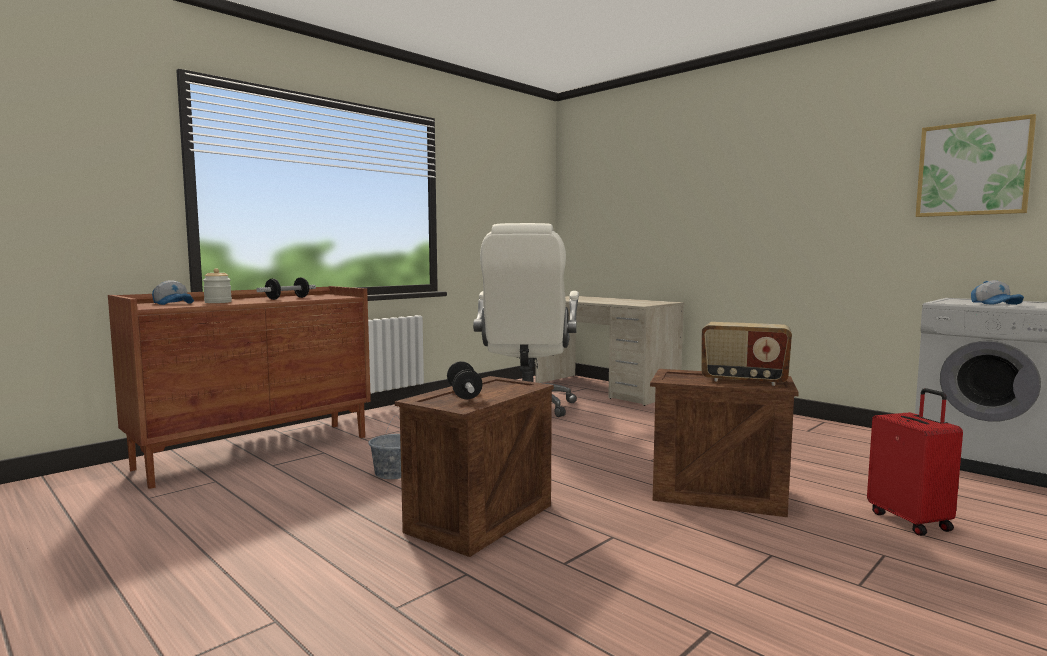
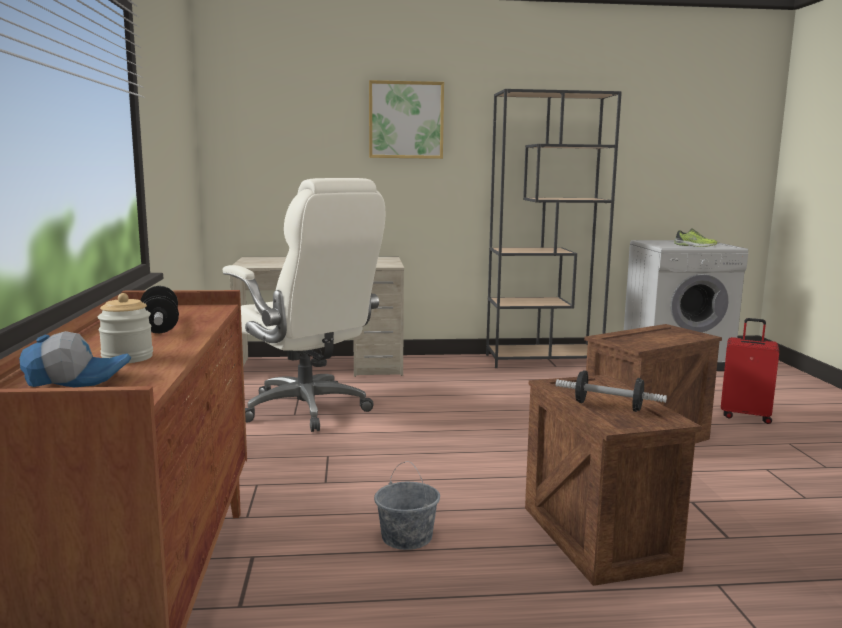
camera: 50 degrees left, 5 degrees up
(744, 380) = (668, 335): radio -> none
(808, 424) = (543, 360): none -> bookcase
(973, 169) = (646, 138): picture -> picture (406, 120)
(996, 304) = (694, 246): cap -> shoe

